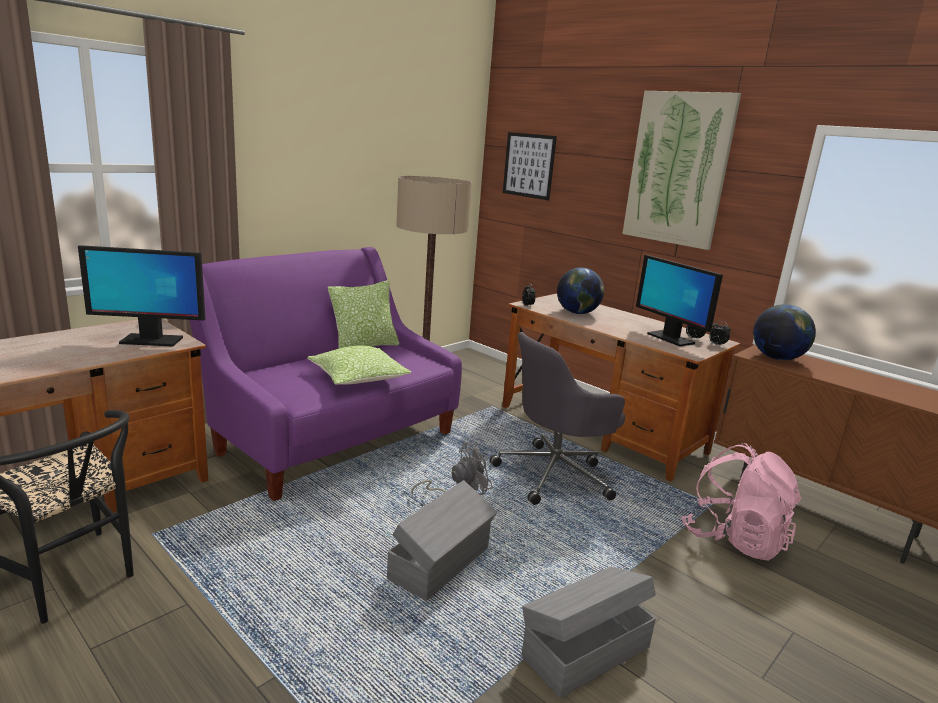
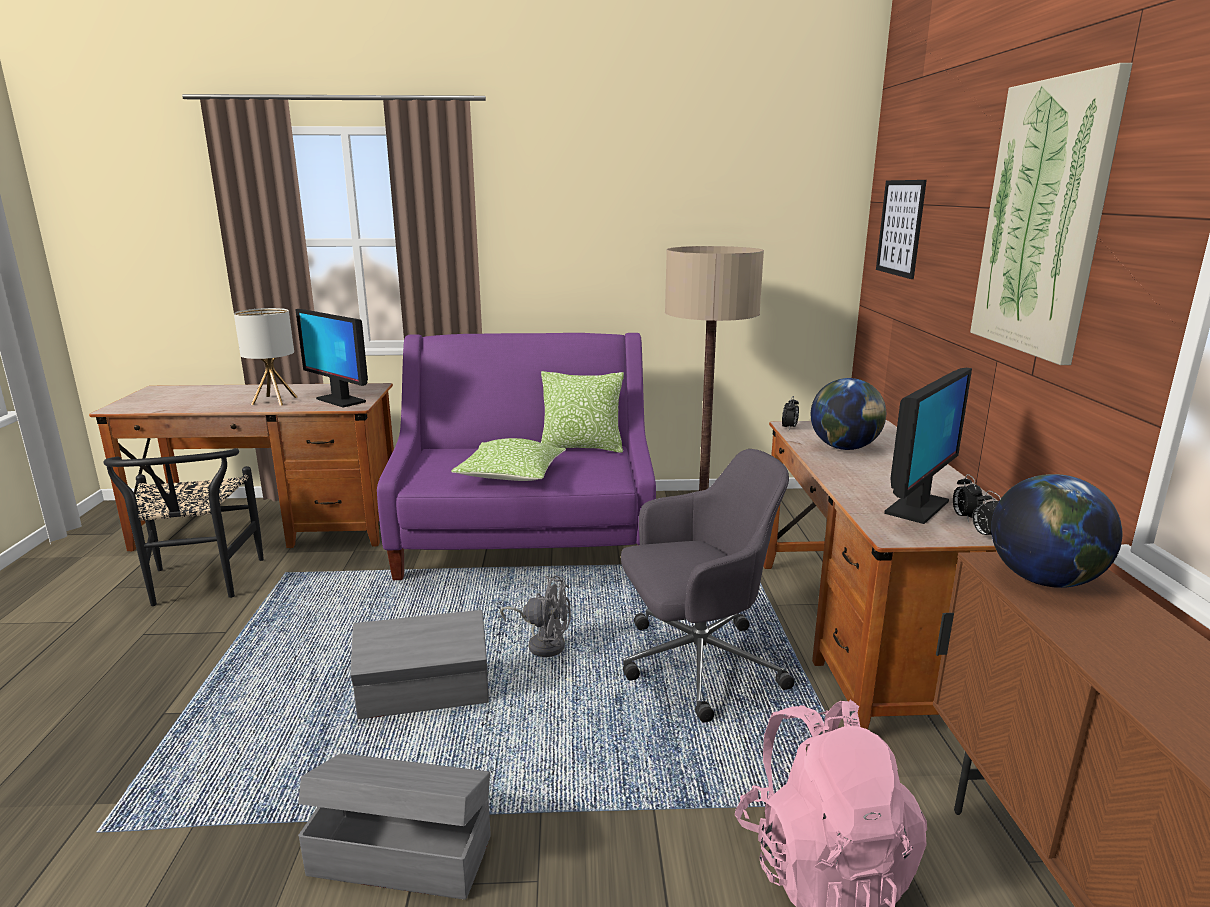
camera: 45 degrees right, 0 degrees up
(71, 353) = (274, 400): none -> table lamp
(555, 475) = (696, 664): grey office chair -> grey office chair turned 150 degrees clockwise
(670, 338) = (916, 508): monitor -> monitor turned 150 degrees counterclockwise

